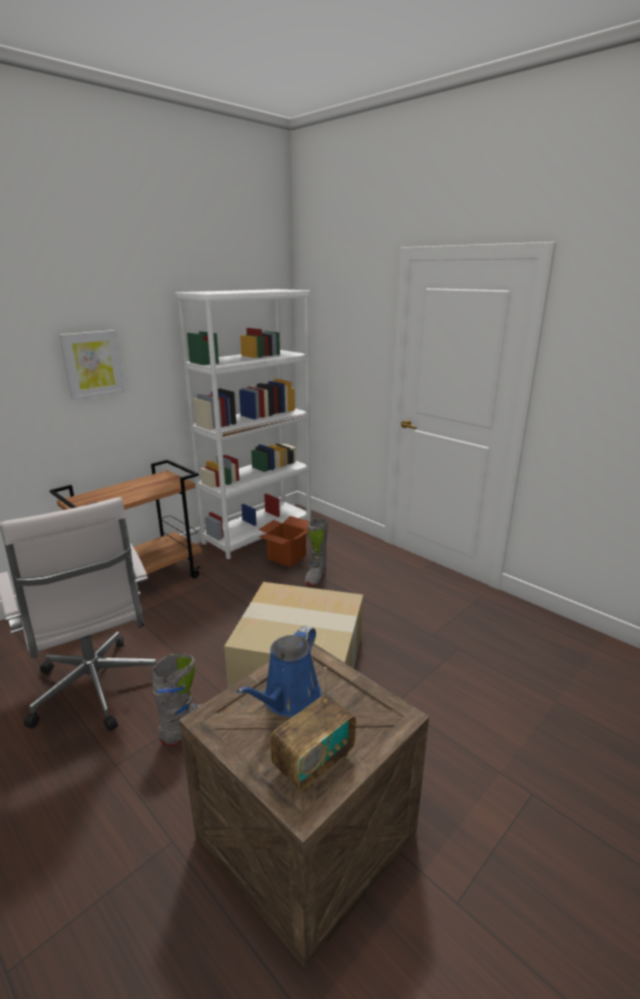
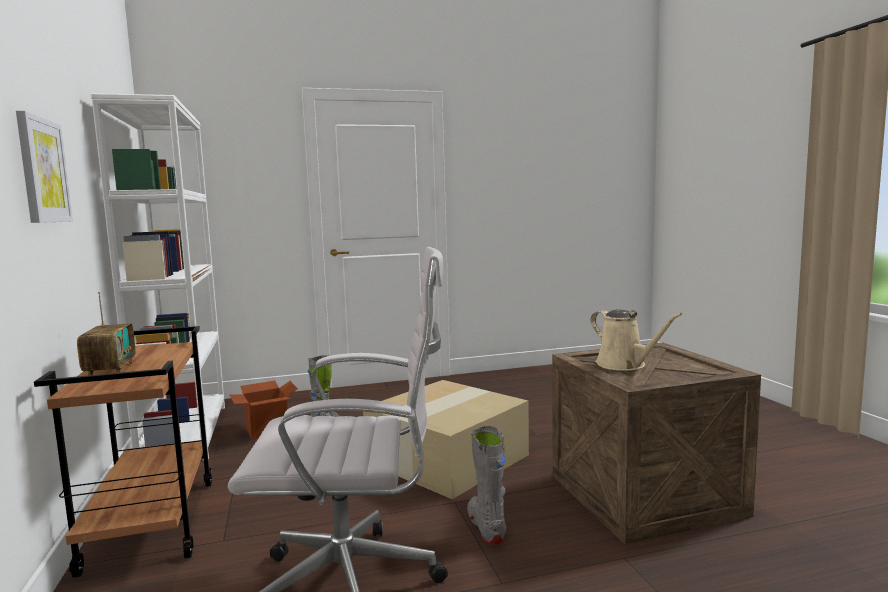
camera: 60 degrees left, 15 degrees down
(288, 699) = (624, 365): blue watering can -> beige watering can
(313, 762) = (692, 367): radio -> radio (110, 370)

